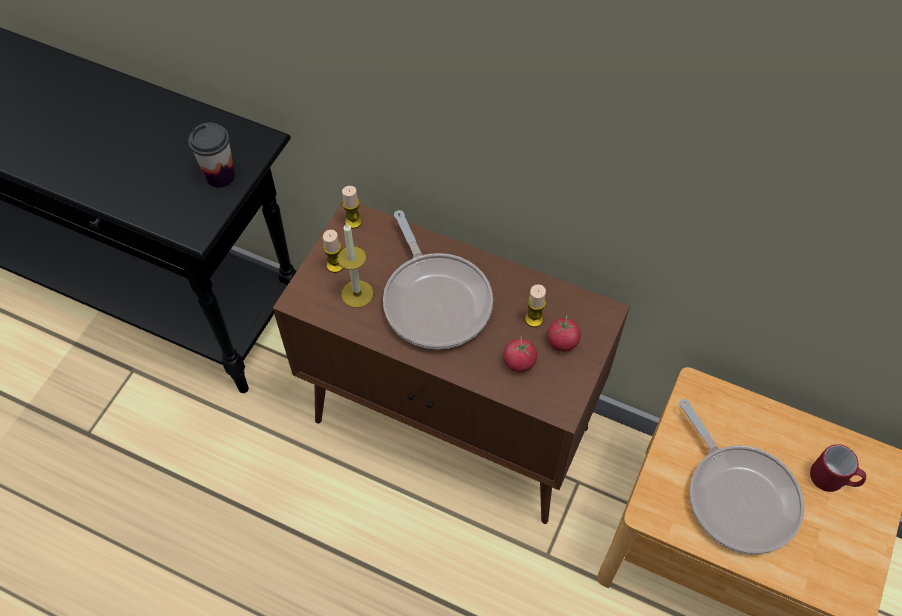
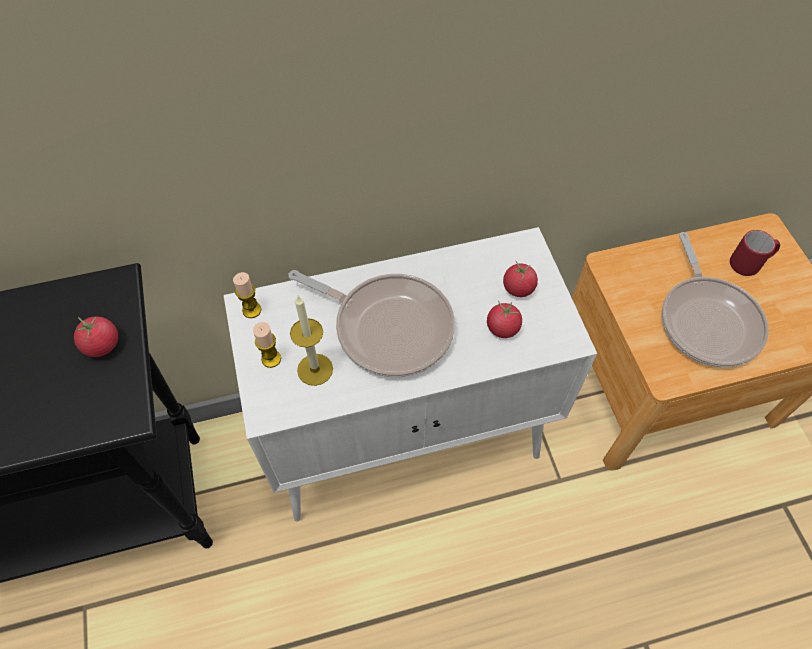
camera: 40 degrees left, 0 degrees up
(220, 176) = (102, 345): cup -> tomato
(454, 425) = (408, 437): brown cabinet -> white cabinet
(534, 319) = (480, 286): candle -> none
(738, 495) = (707, 320): frying pan -> frying pan turned 60 degrees clockwise

